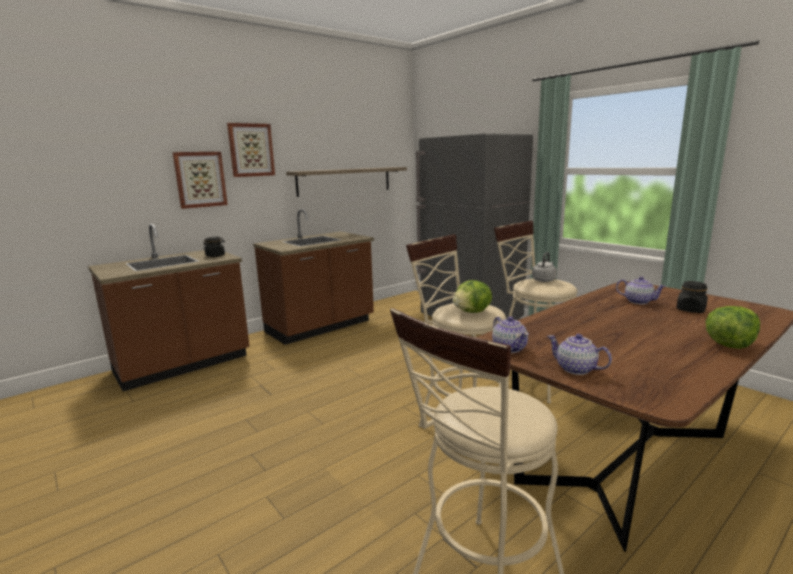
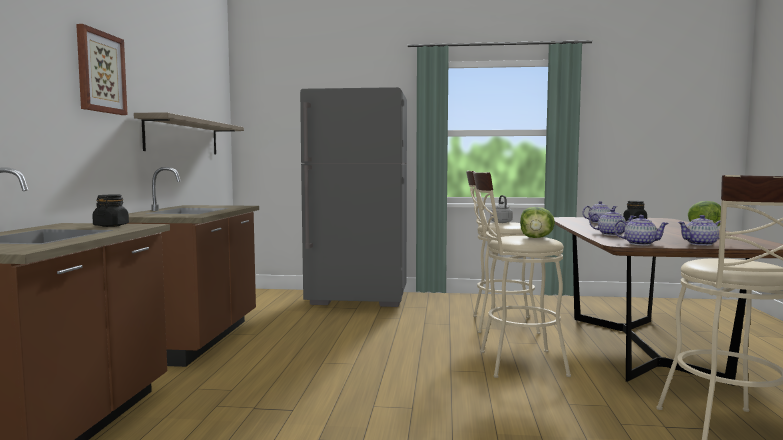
camera: 45 degrees left, 10 degrees down
(200, 179) = (43, 104): picture -> none
(552, 325) = (611, 234): none -> teapot

